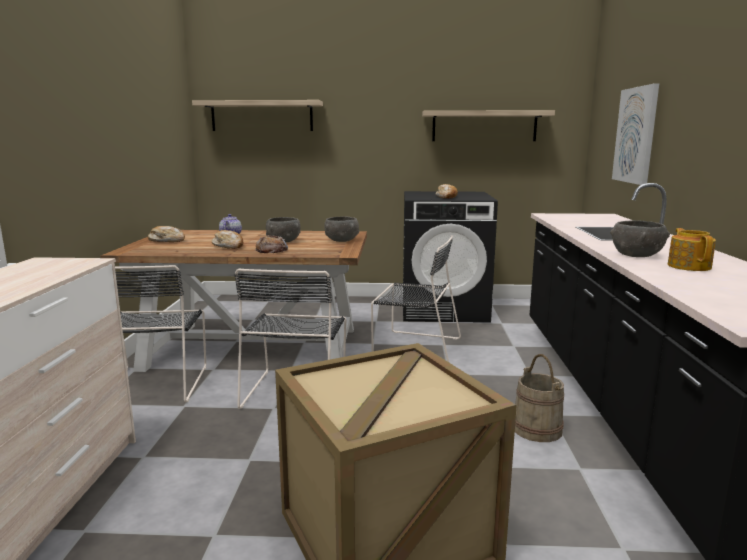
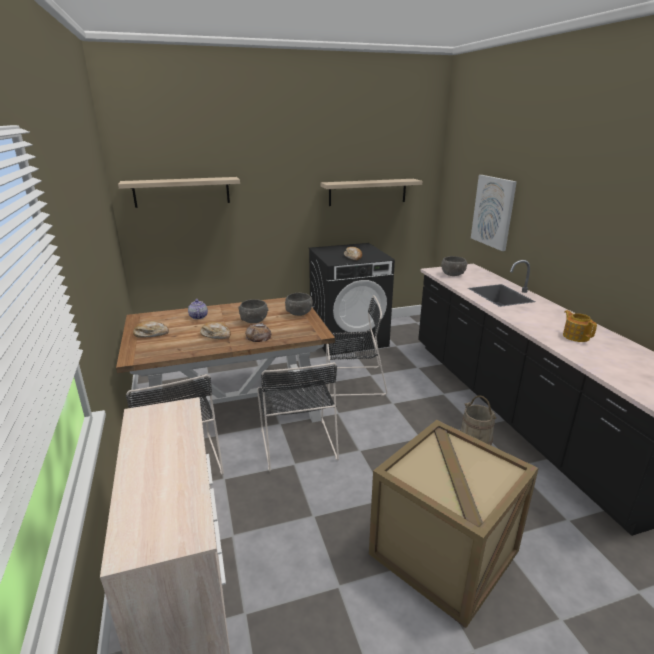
camera: 20 degrees left, 10 degrees up
(636, 255) = (537, 326): grey bowl -> grey bowl (452, 274)

